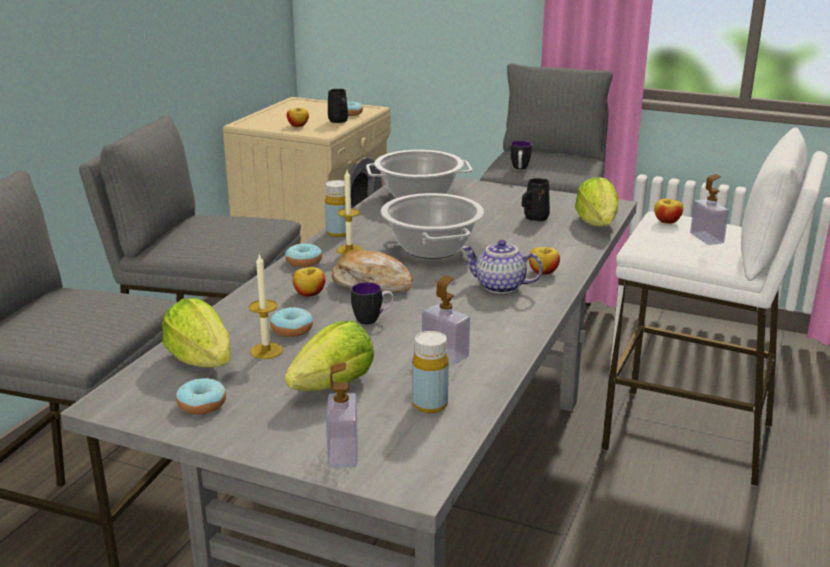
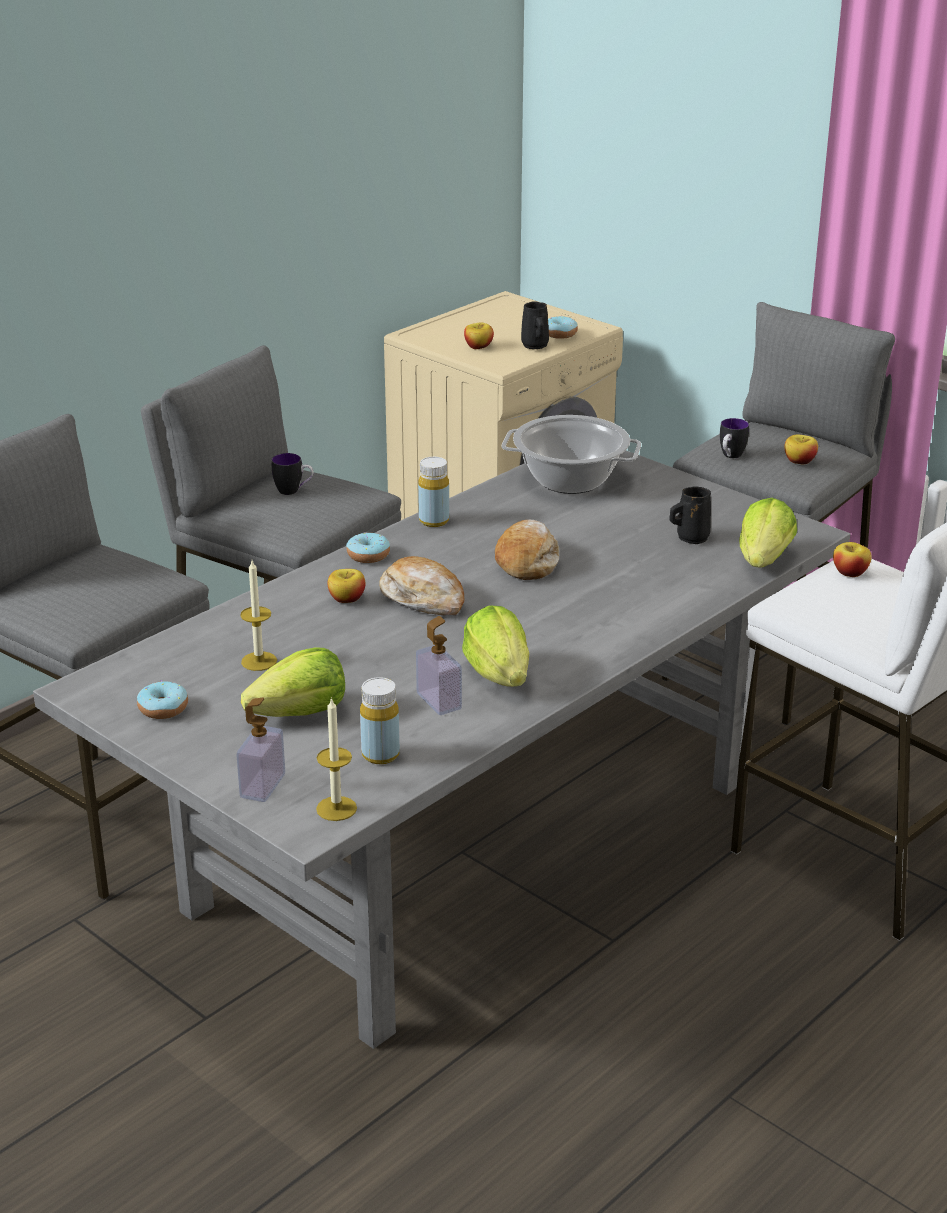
camera: 20 degrees right, 5 degrees up
(202, 360) = (190, 660): lettuce -> lettuce (499, 675)
(292, 329) = (300, 641): donut -> none
(349, 250) = (430, 547): candle -> candle (336, 808)
(372, 320) = (392, 645): mug -> mug (294, 491)
(431, 248) = (527, 561): cooking pot -> bread
(499, 287) = (565, 629): teapot -> none
(543, 272) = (633, 618): apple -> apple (799, 461)
(706, 238) = (877, 607): soap dispenser -> none

